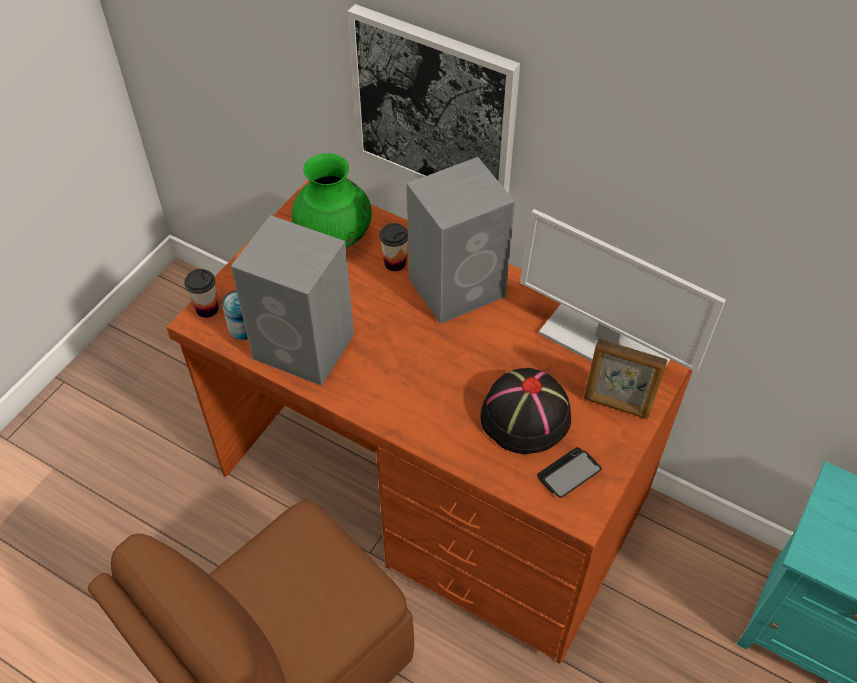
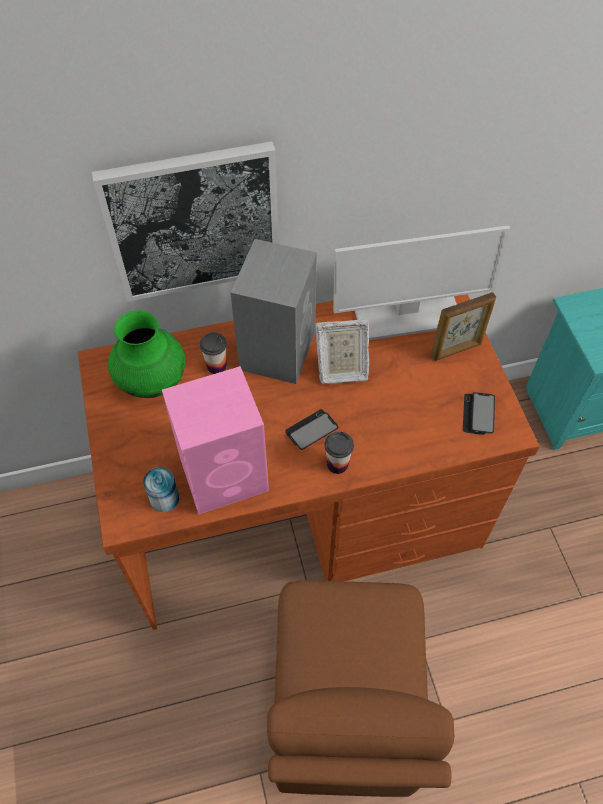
camera: 45 degrees left, 5 degrees up
(207, 309) = (119, 508): cup -> cup (337, 464)
(306, 347) = (226, 474): grey speaker -> pink speaker
(409, 368) = (311, 430): none -> phone
(491, 342) = (341, 369): none -> picture frame
(525, 417) = (415, 401): black hat -> none

